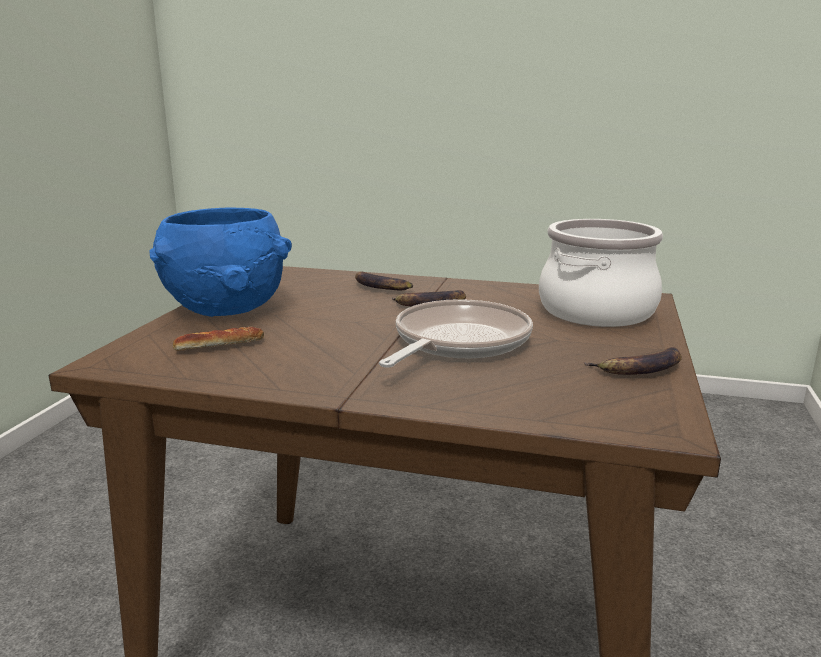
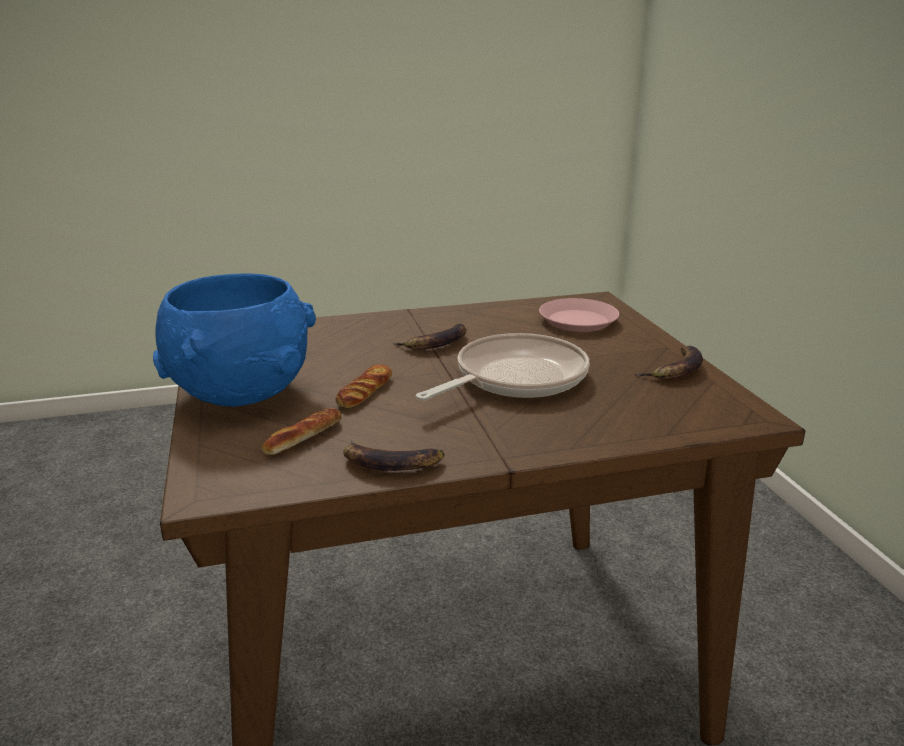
camera: 30 degrees left, 5 degrees up
(314, 326) = (365, 392): none -> bread
(381, 287) = (362, 332): banana -> banana (391, 462)
(457, 342) = (514, 378): frying pan -> frying pan turned 45 degrees clockwise
(595, 311) = (577, 321): cooking pot -> pink plate

